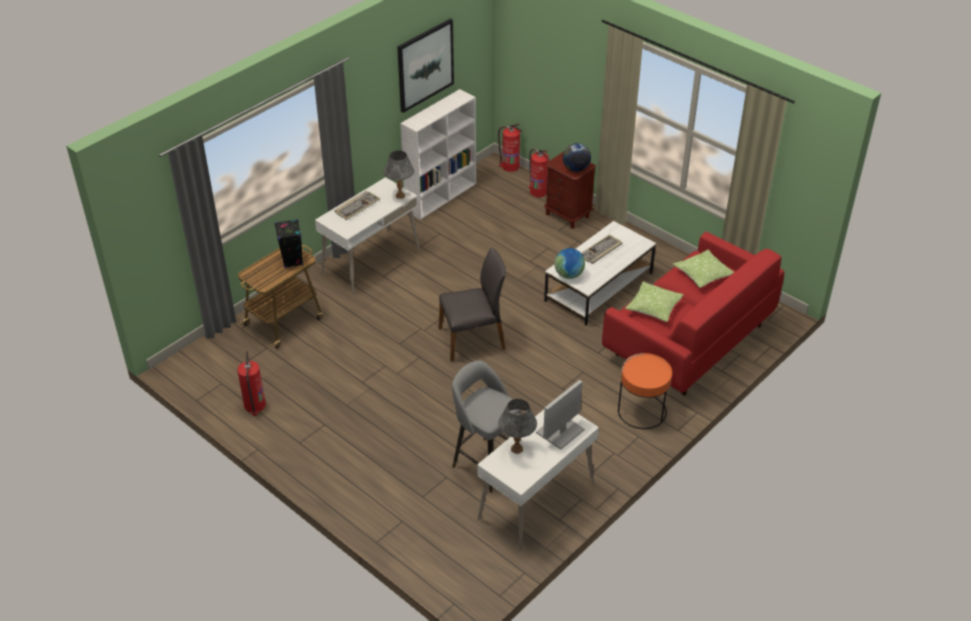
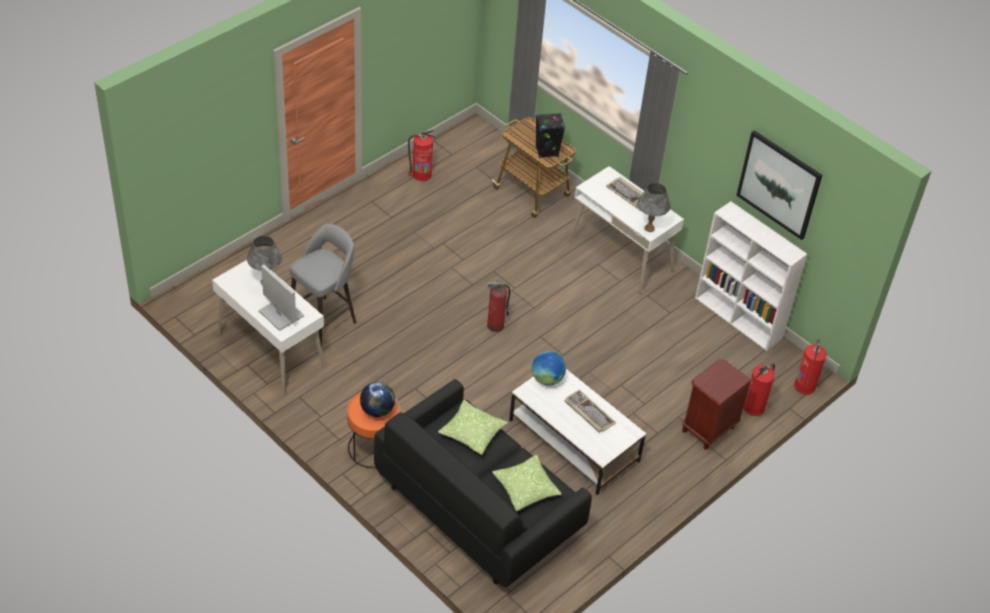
camera: 90 degrees right, 5 degrees up
(473, 339) = (495, 325): grey chair -> fire extinguisher
(576, 169) = (710, 384): globe -> globe (377, 410)
(688, 340) = (478, 508): red sofa -> black sofa

